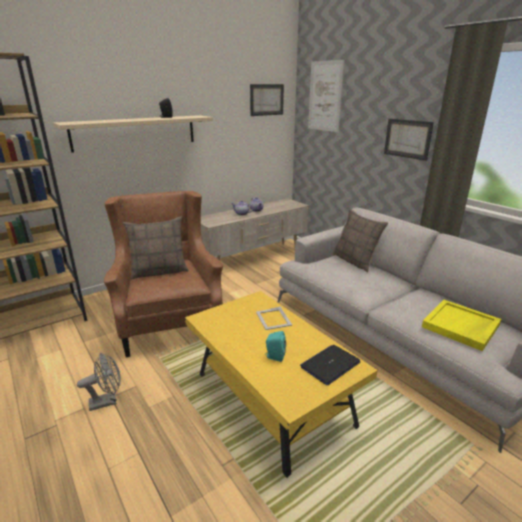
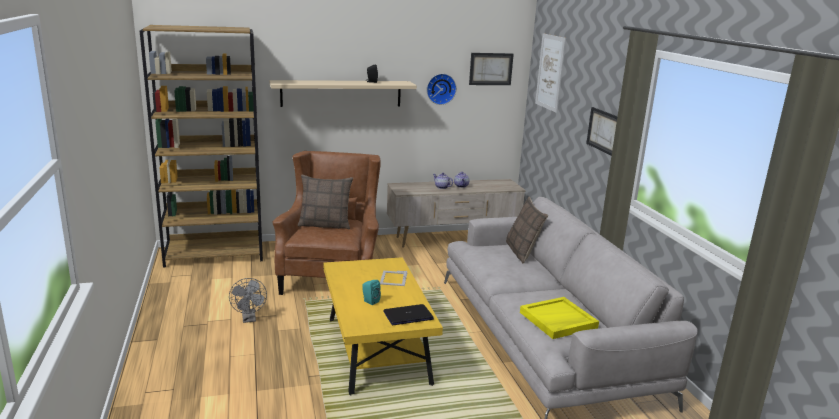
camera: 20 degrees right, 5 degrees down
(107, 401) = (249, 319): grey fan -> grey fan turned 75 degrees clockwise
(227, 121) = (440, 88): none -> wall clock

